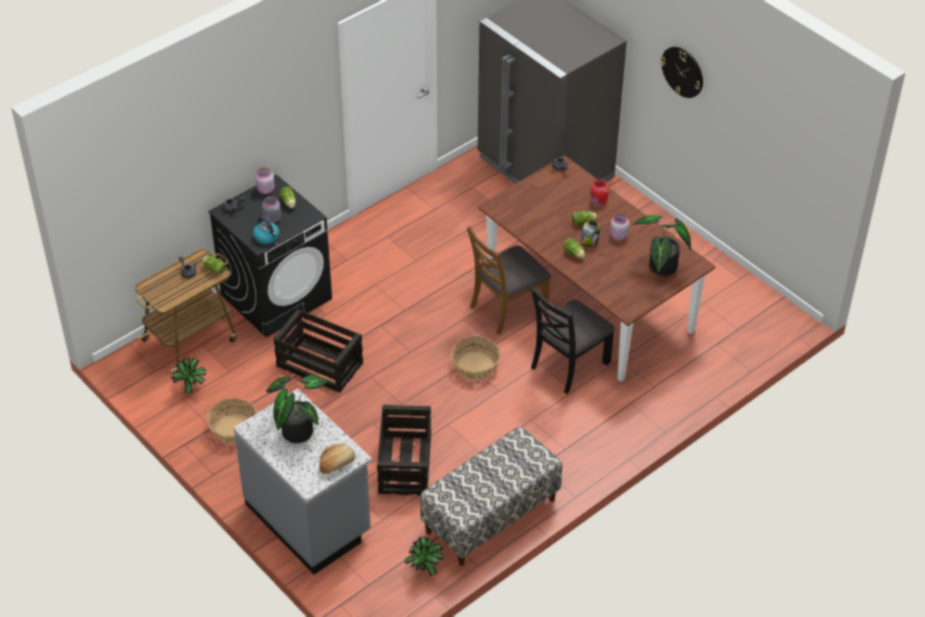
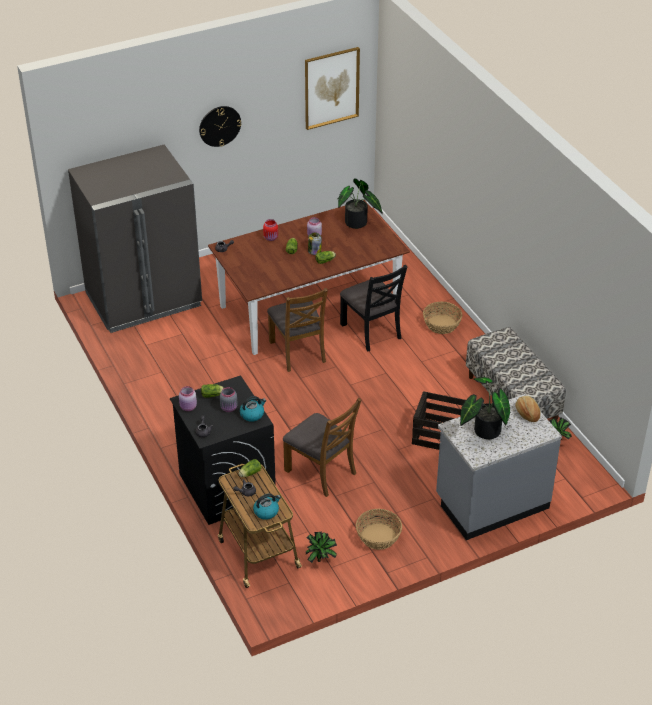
camera: 75 degrees left, 5 degrees down
(163, 292) = (266, 511): none -> kettle
(319, 365) = (321, 471): crate -> brown chair
(475, 366) = (355, 380): basket -> basket (442, 324)
(800, 137) = (331, 88): none -> picture

